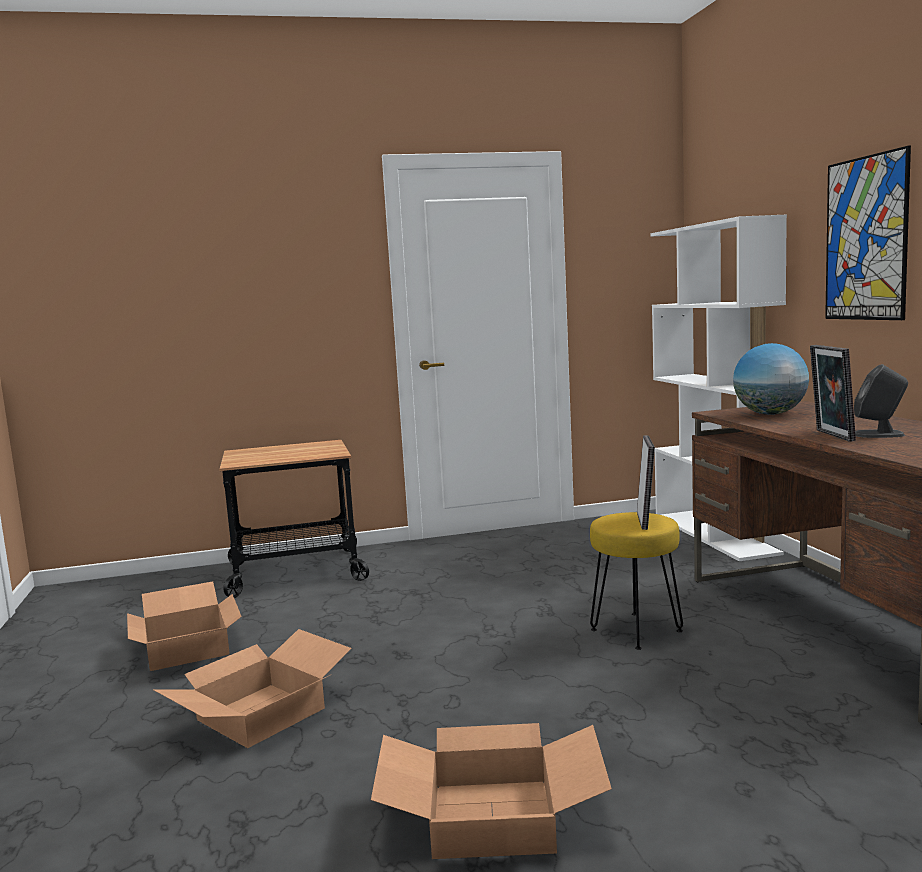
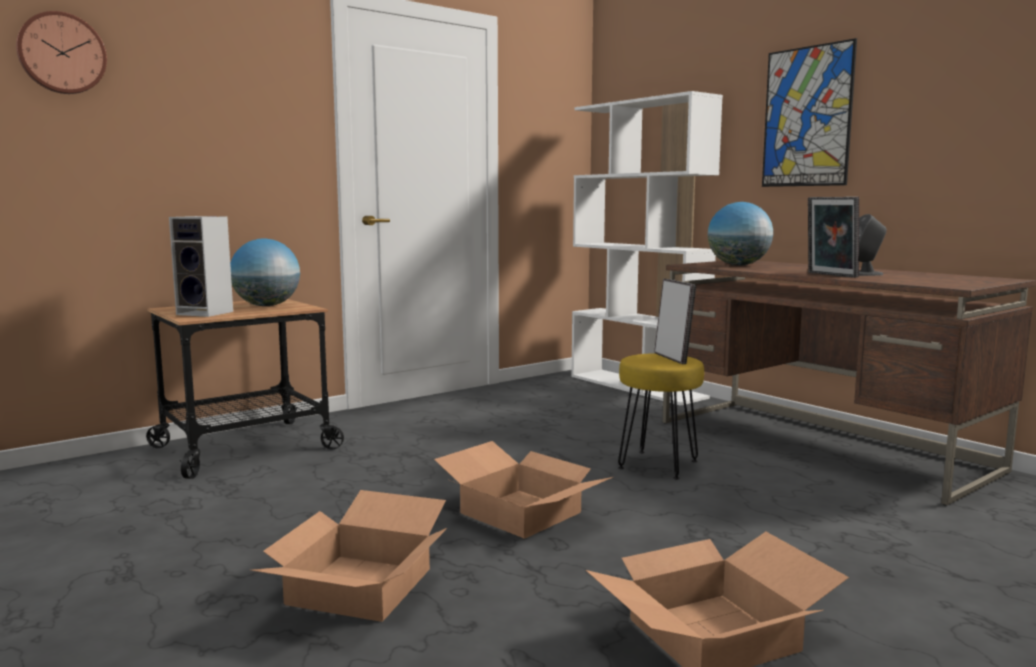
camera: 25 degrees left, 0 degrees up
(156, 249) = (61, 53): none -> wall clock
(185, 648) = (183, 535): cardboard box -> cardboard box (518, 513)
(254, 458) = (207, 313): none -> speaker
(311, 450) = (267, 306): none -> globe

